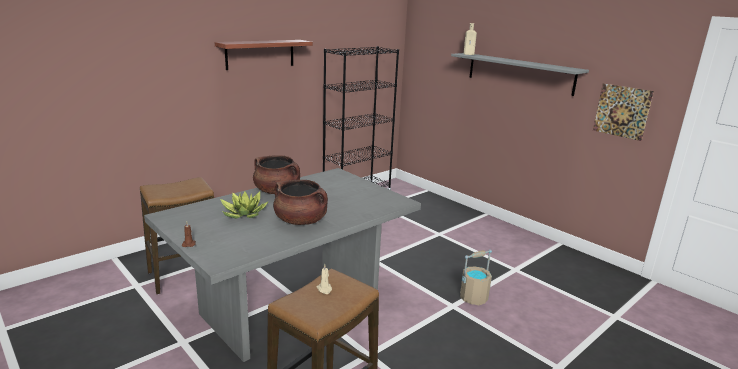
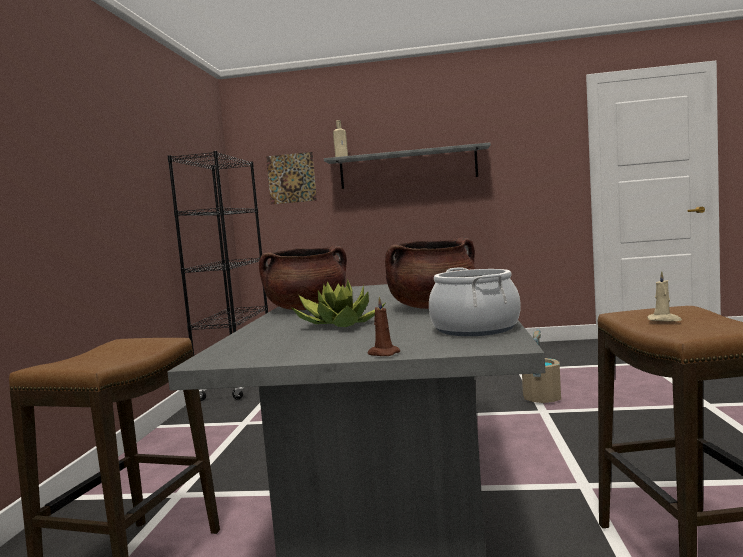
camera: 40 degrees left, 15 degrees down
(249, 248) = (475, 329): none -> cooking pot
(260, 54) = (98, 148): shelf -> none
(622, 111) = (532, 179): picture -> picture (291, 178)

